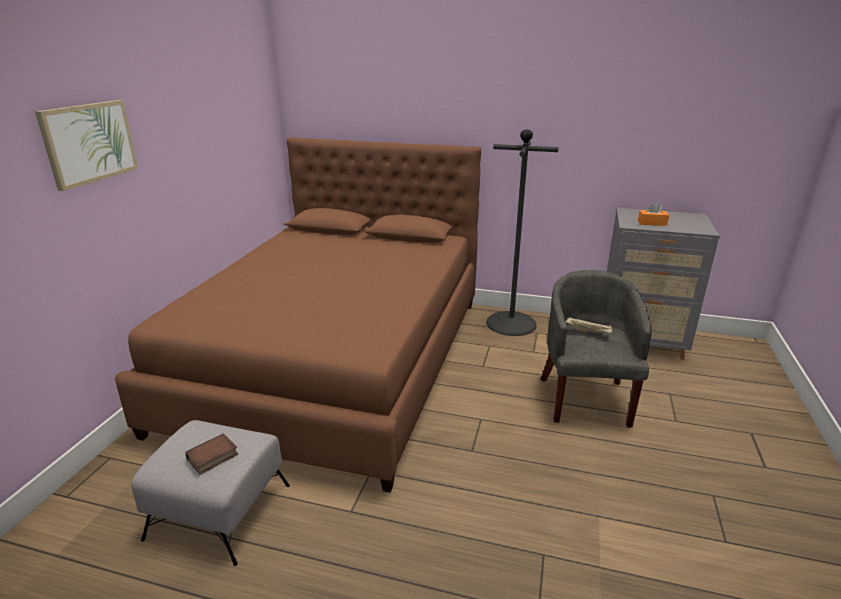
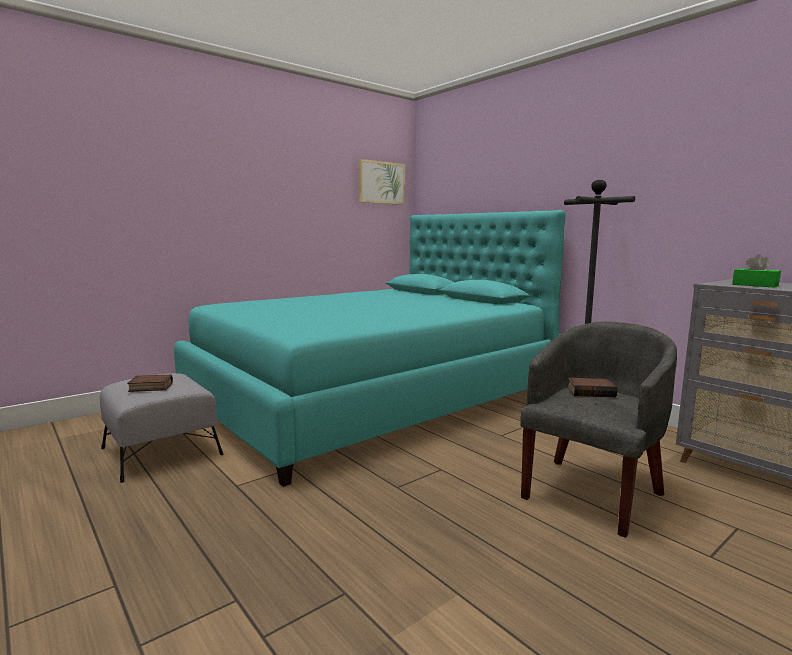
camera: 35 degrees right, 15 degrees down
(89, 142) = (205, 169): picture -> picture (381, 182)
(337, 359) = (373, 398): brown bed -> turquoise bed
(588, 332) = (591, 391): beige tray -> book
(652, 223) = (755, 285): orange tissue box -> green tissue box

